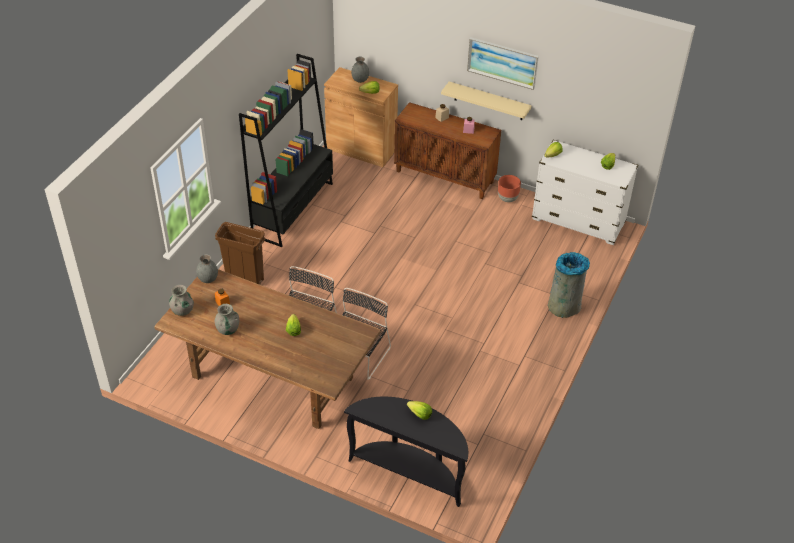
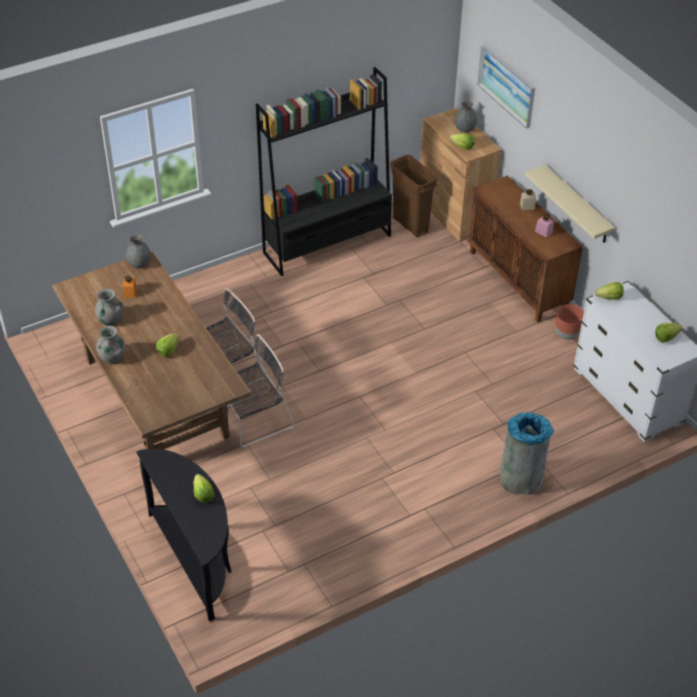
camera: 35 degrees right, 0 degrees up
(182, 310) = (89, 282): grey vase -> grey vase (112, 357)
(245, 279) = (218, 291): brown trash can -> brown trash can (411, 225)
(502, 62) = (595, 161): picture -> picture (507, 85)

